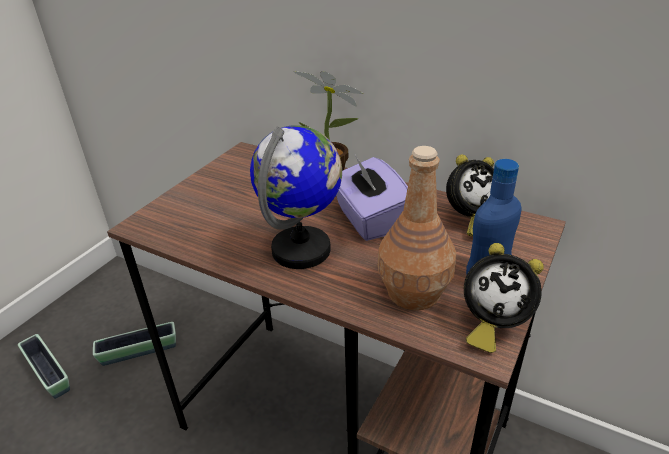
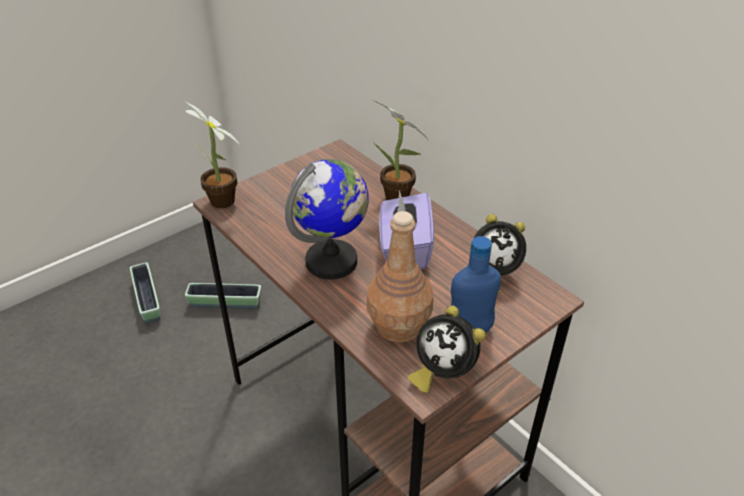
camera: 20 degrees right, 5 degrees up
(145, 225) = (223, 204): none -> potted plant

